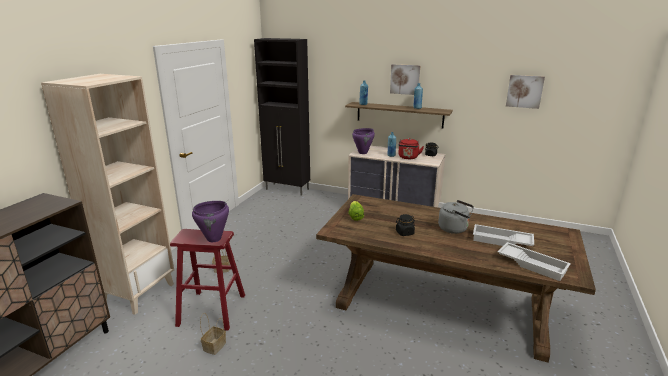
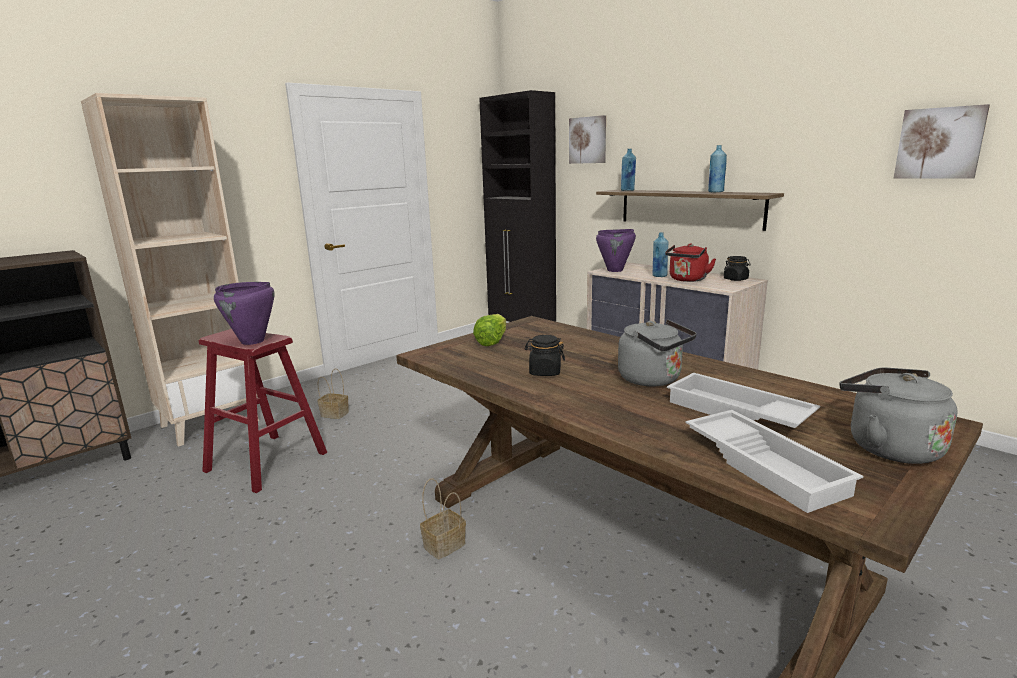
camera: 25 degrees right, 5 degrees down
(214, 347) = (215, 510): basket -> basket (444, 546)
(405, 79) = (699, 142): picture -> picture (588, 140)
(561, 247) = (887, 447): none -> grey kettle

